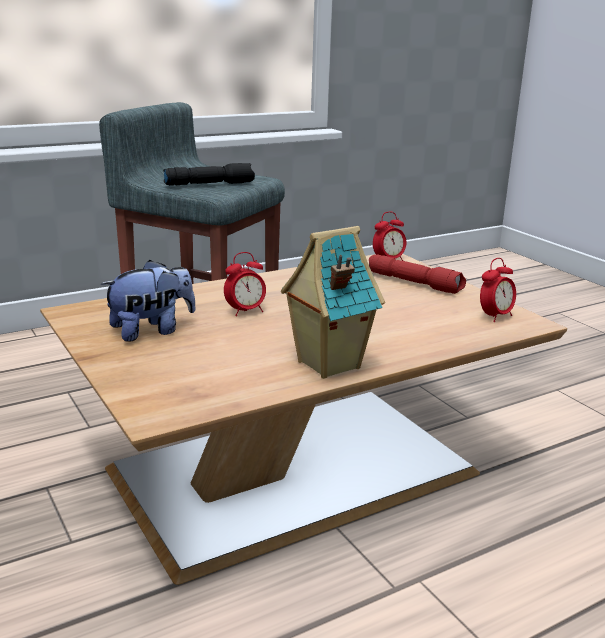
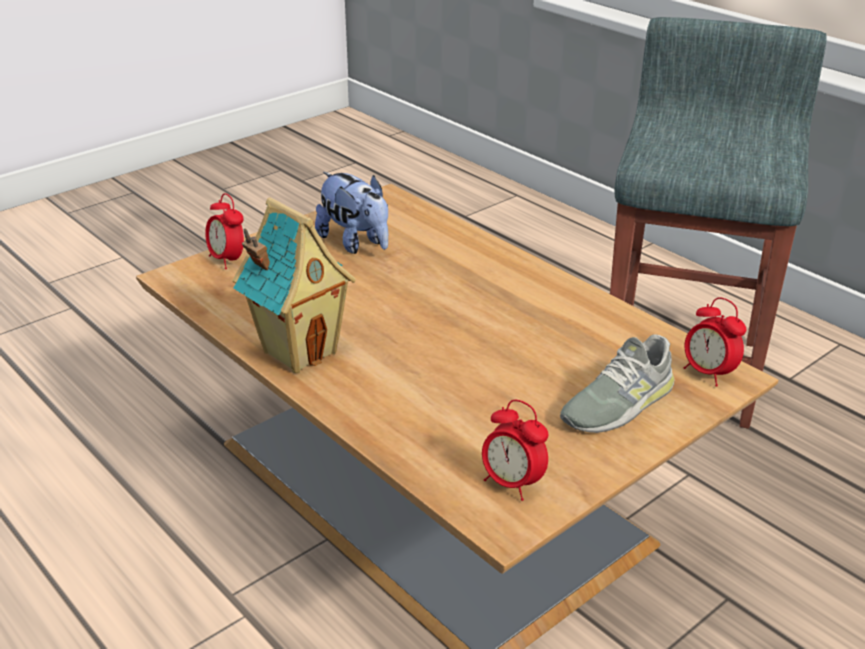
camera: 80 degrees right, 10 degrees up
(210, 184) = (694, 152): black flashlight -> none
(245, 311) = (432, 285): alarm clock -> alarm clock (227, 260)
(415, 283) = (618, 403): red flashlight -> grey shoe

